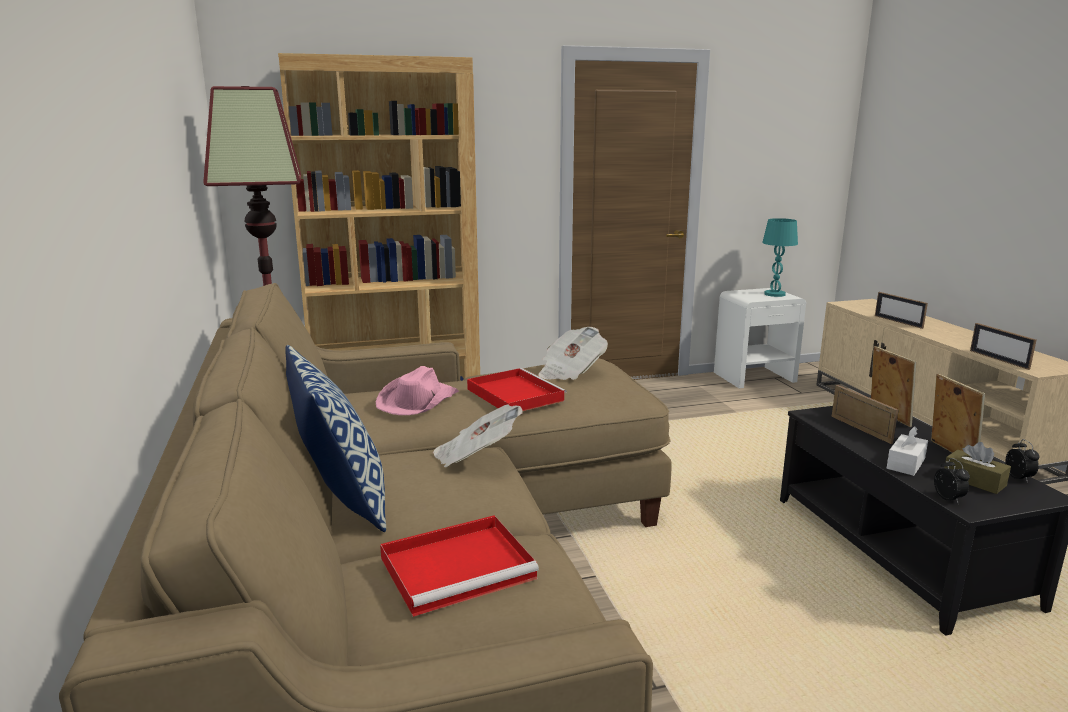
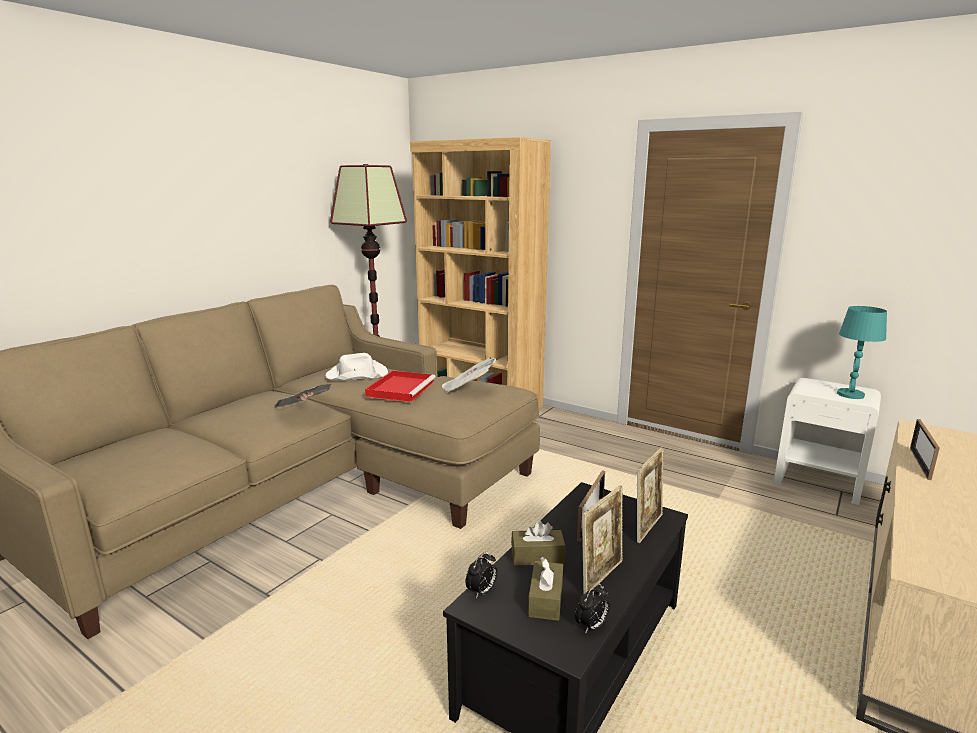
camera: 50 degrees right, 0 degrees up
(340, 500) = (223, 404): pillow -> none
(417, 401) = (356, 375): pink hat -> white hat
(460, 567) = (166, 446): red tray -> none
(905, 463) = (537, 556): white tissue box -> brown tissue box
(999, 359) = (908, 542): picture frame -> none

